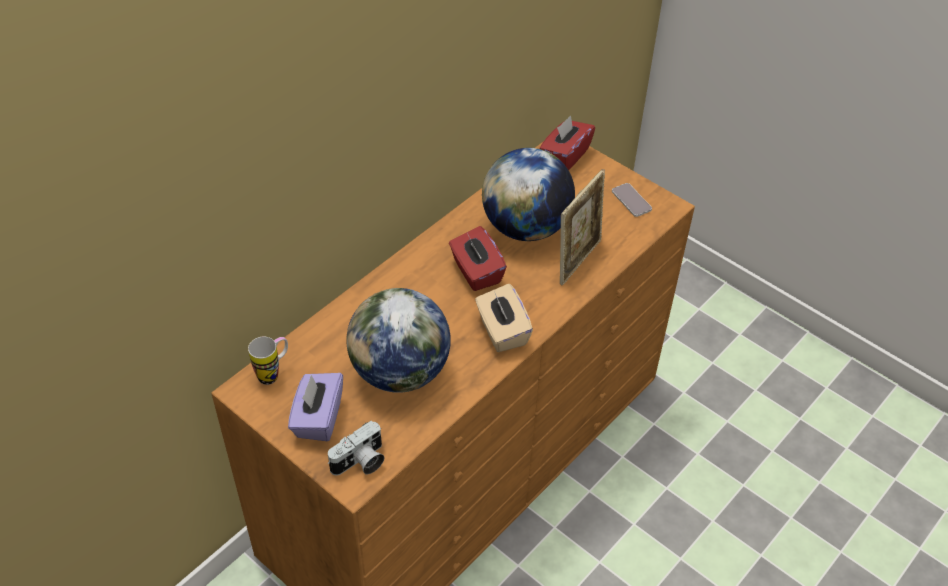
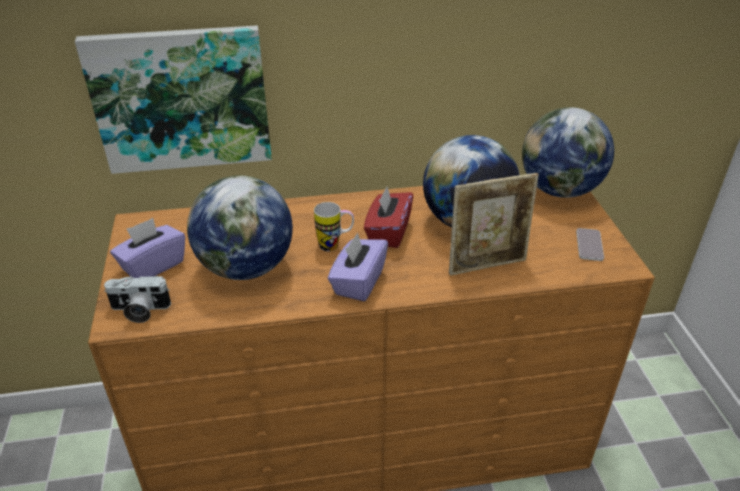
camera: 40 degrees right, 10 degrees down
(260, 246) = (181, 99): none -> picture
(273, 373) = (165, 223): mug -> mug (335, 245)
(502, 331) = (358, 282): beige tissue box -> purple tissue box
(565, 156) = (559, 190): red tissue box -> globe

